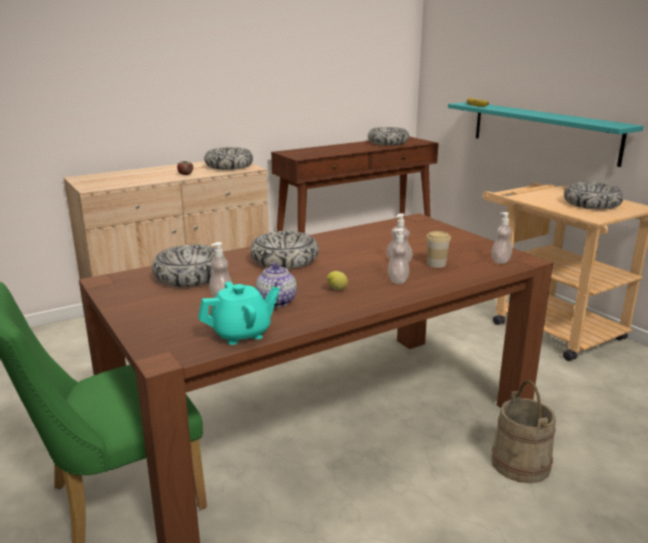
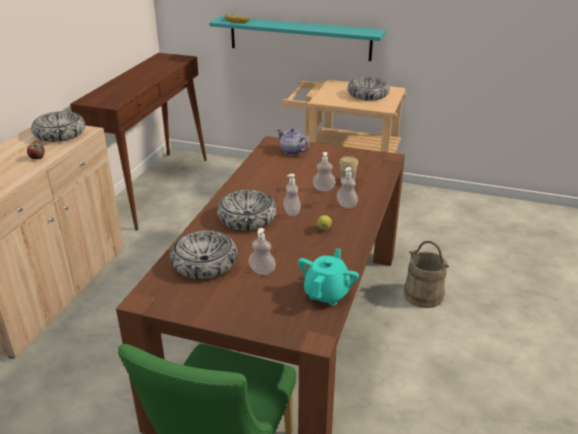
camera: 40 degrees left, 10 degrees up
(275, 301) = (303, 257): teapot -> teapot (292, 151)
(387, 142) = (156, 66): bowl -> none
(500, 261) = (378, 164): soap dispenser -> soap dispenser (291, 212)

